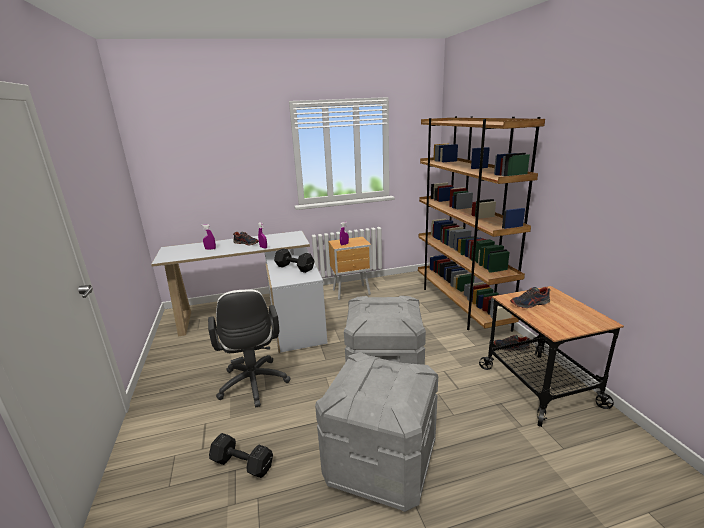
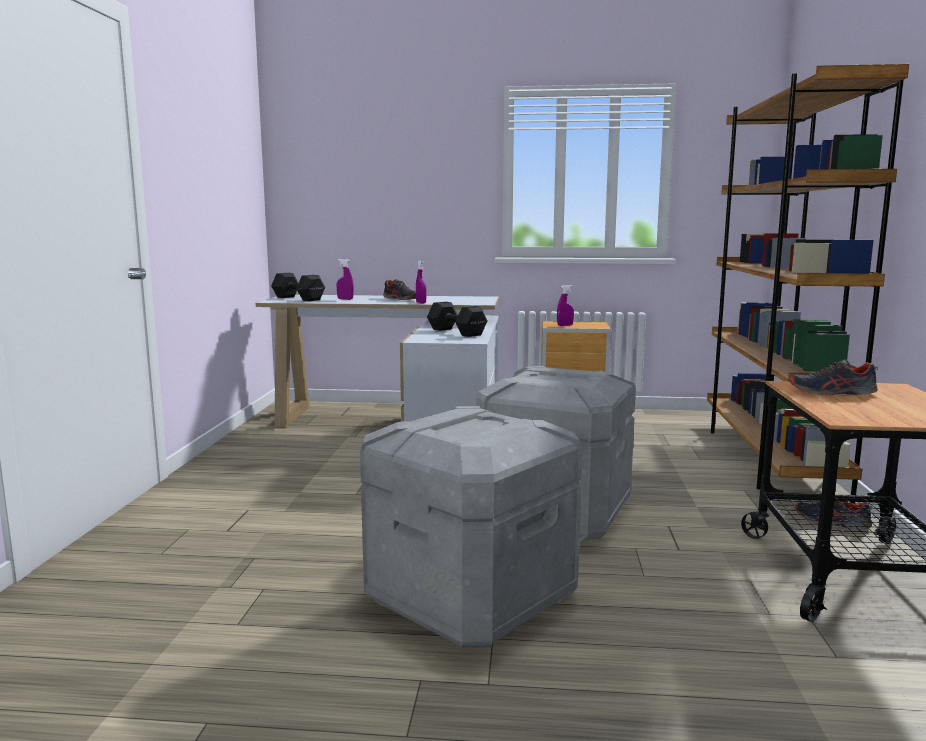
camera: 20 degrees right, 10 degrees down
(243, 465) = (268, 556): black dumbbell -> black dumbbell (298, 299)
(253, 386) = (341, 488): white office chair -> none

